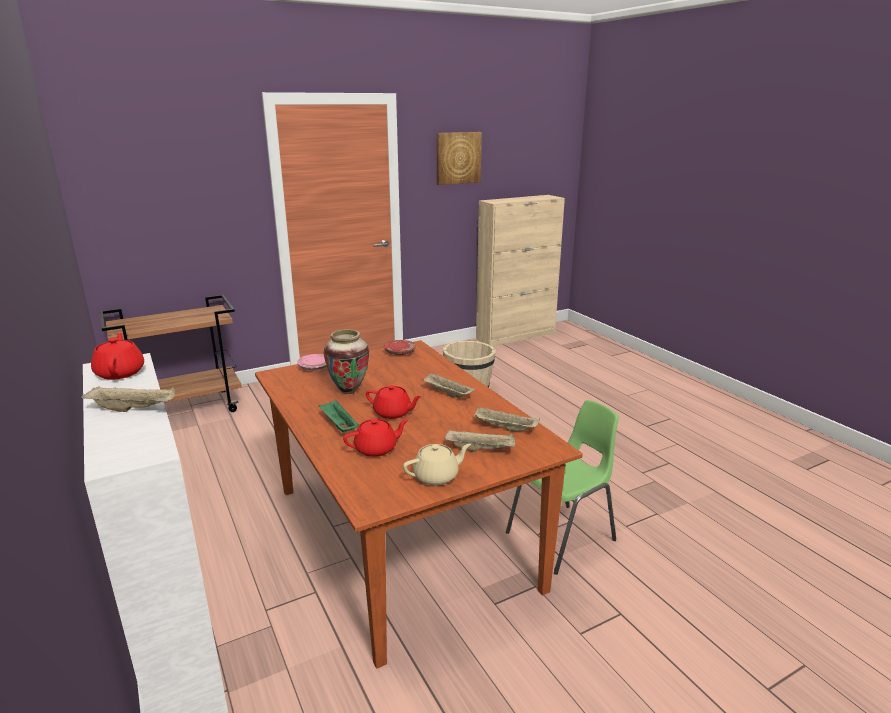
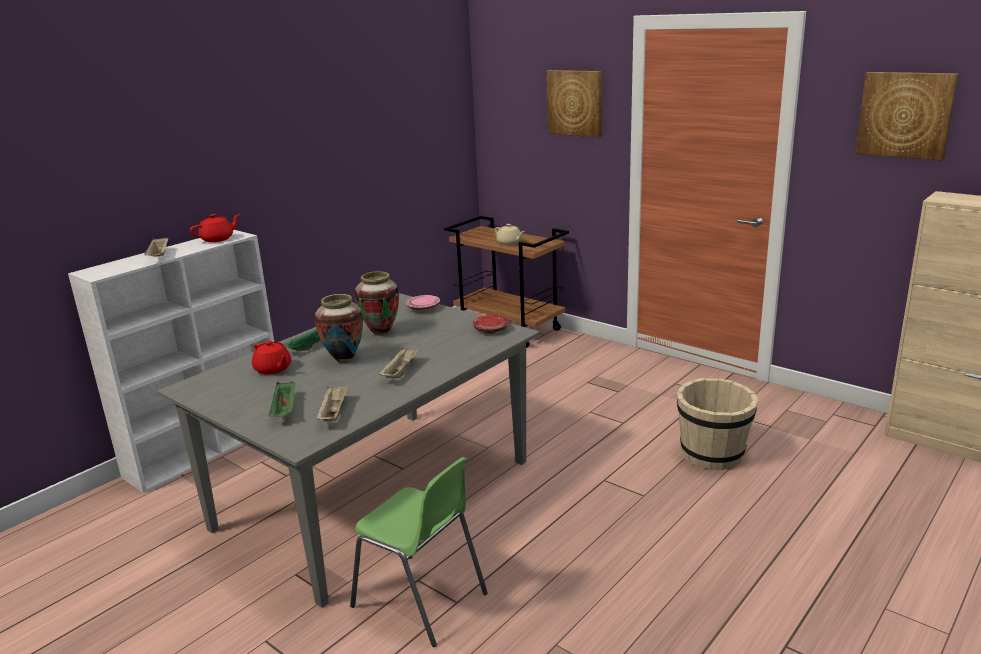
camera: 70 degrees right, 0 degrees up
(209, 173) = (575, 103): none -> picture
(393, 413) = (343, 359): red teapot -> vase
(403, 536) = (375, 495): brown dining table -> grey dining table
(437, 476) = (232, 401): beige teapot -> beige teapot (509, 243)
(481, 449) = (285, 410): beige tray -> green tray

